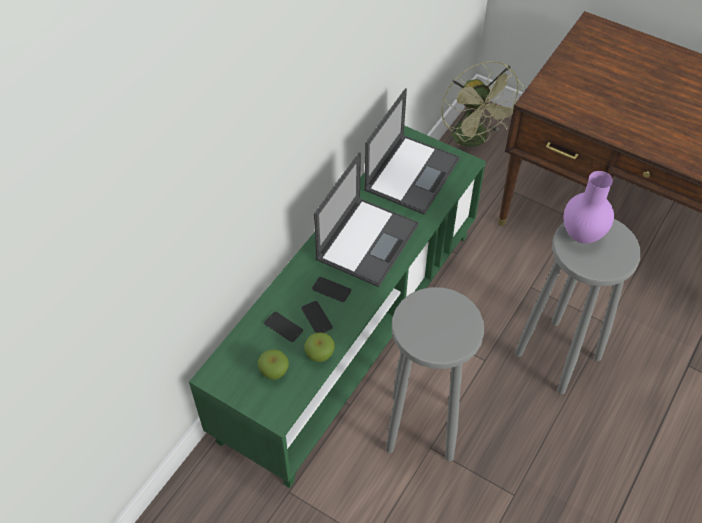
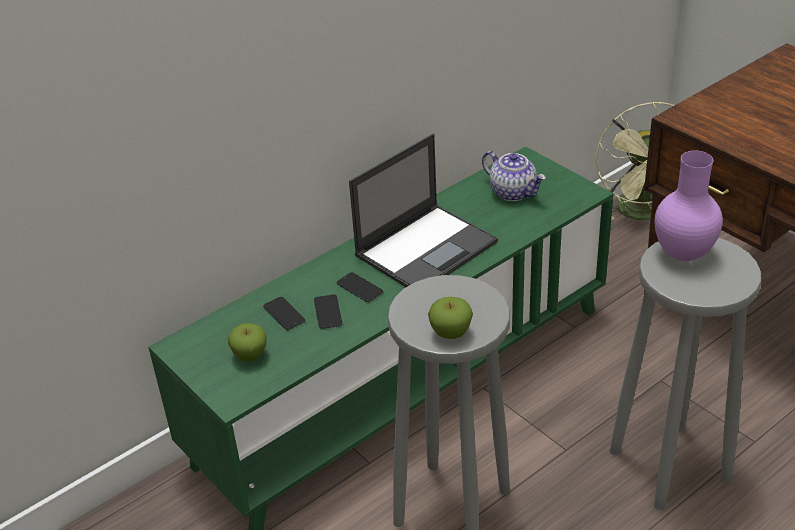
camera: 20 degrees right, 15 degrees down
(319, 355) = (312, 349): apple -> apple (450, 333)
(412, 173) = (513, 192): laptop -> teapot

